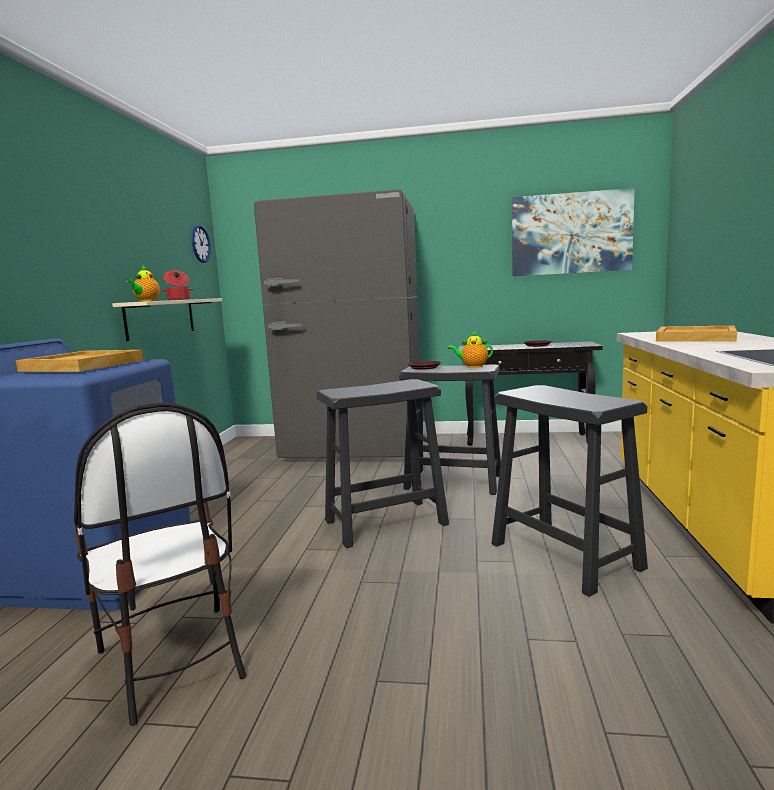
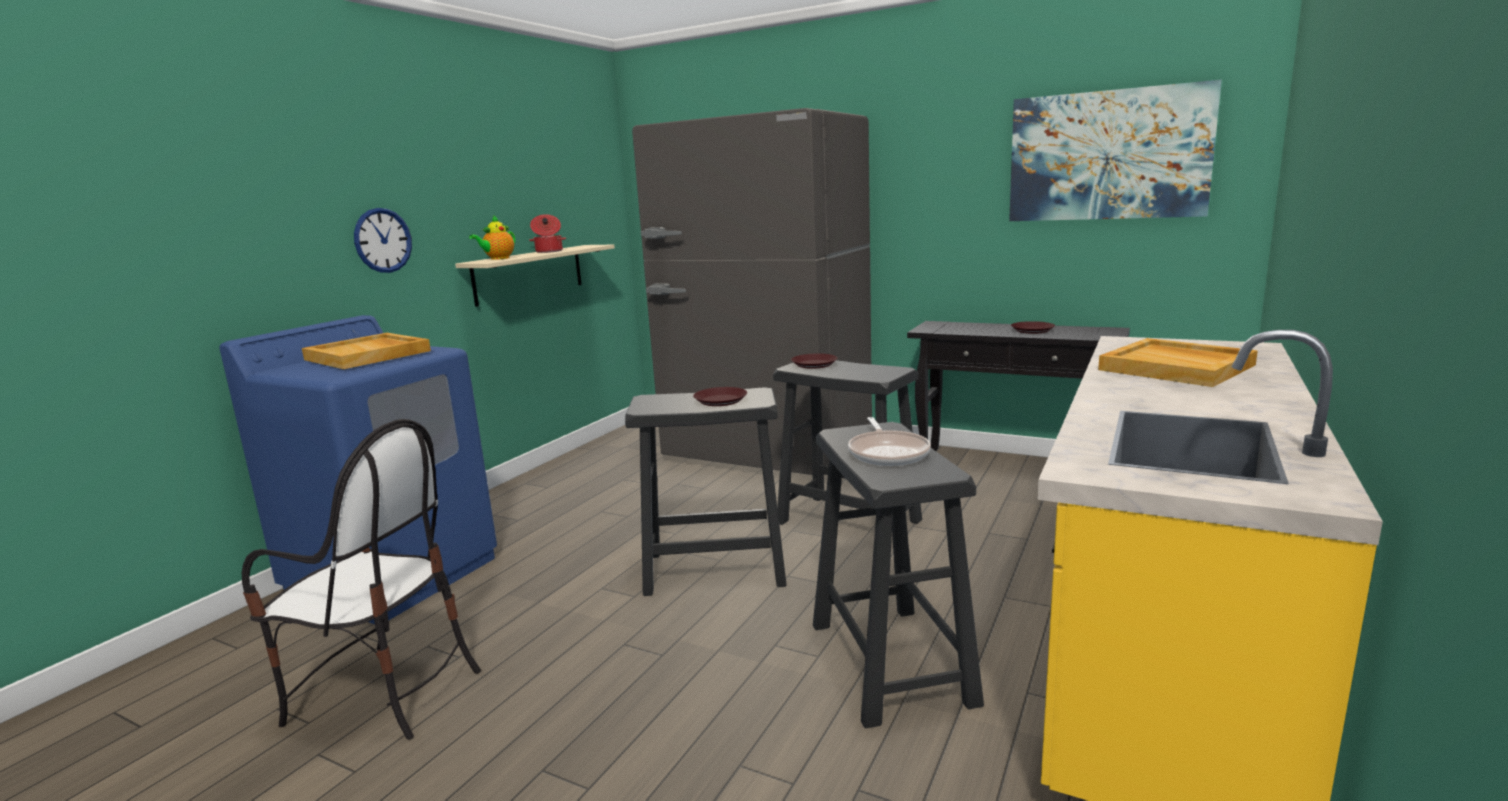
camera: 20 degrees right, 5 degrees up
(173, 660) = (385, 694): chair -> chair turned 60 degrees counterclockwise
(200, 244) = (598, 171): wall clock -> wall clock (383, 240)
(392, 387) = (720, 400): none -> brown plate
(472, 366) = (875, 369): teapot -> none
(566, 396) = (888, 453): none -> frying pan

